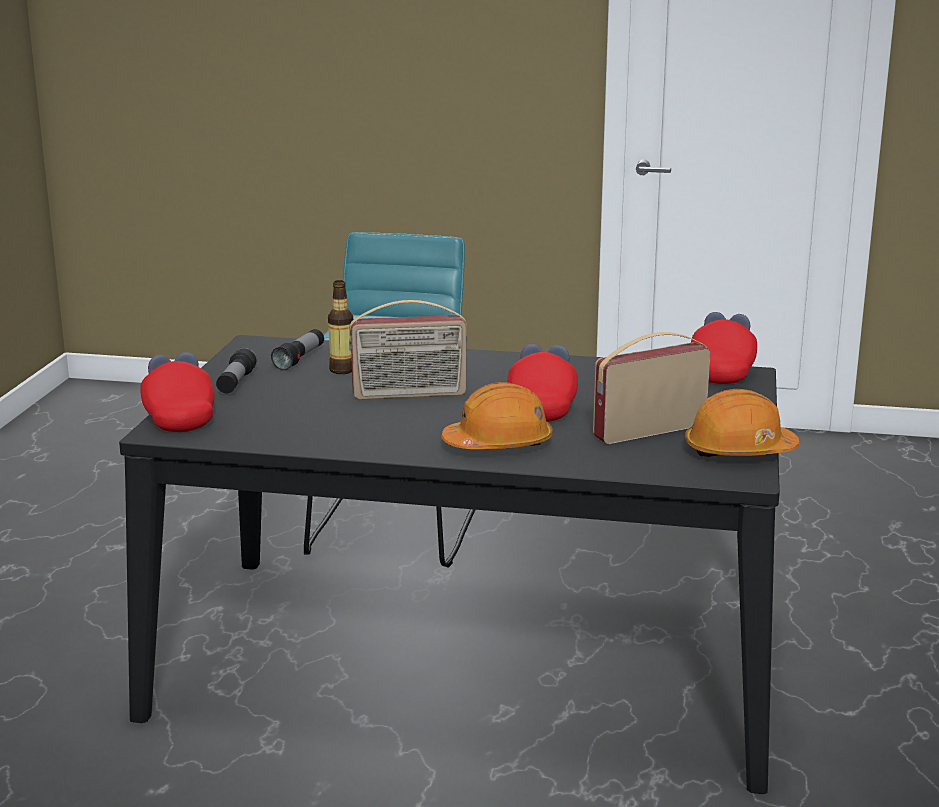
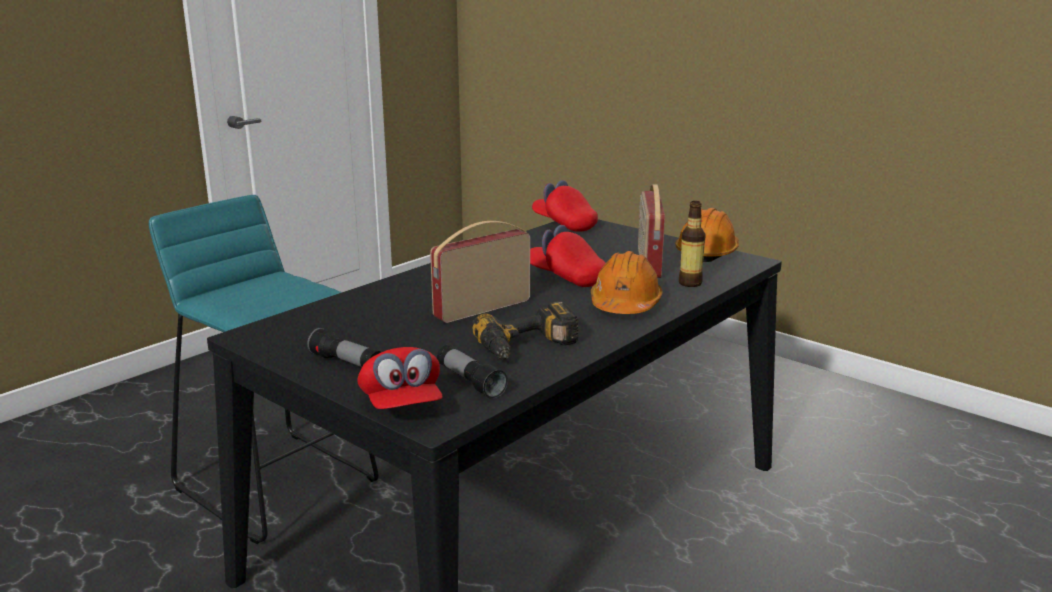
camera: 60 degrees left, 0 degrees up
(178, 417) = (401, 405): red cap -> red cap turned 120 degrees counterclockwise
(300, 359) = (327, 327): flashlight -> flashlight (470, 382)
(338, 430) = (528, 347): none -> power drill
(342, 370) = (384, 318): bottle -> bottle (690, 283)
(409, 394) = (481, 308): radio -> radio turned 150 degrees counterclockwise

